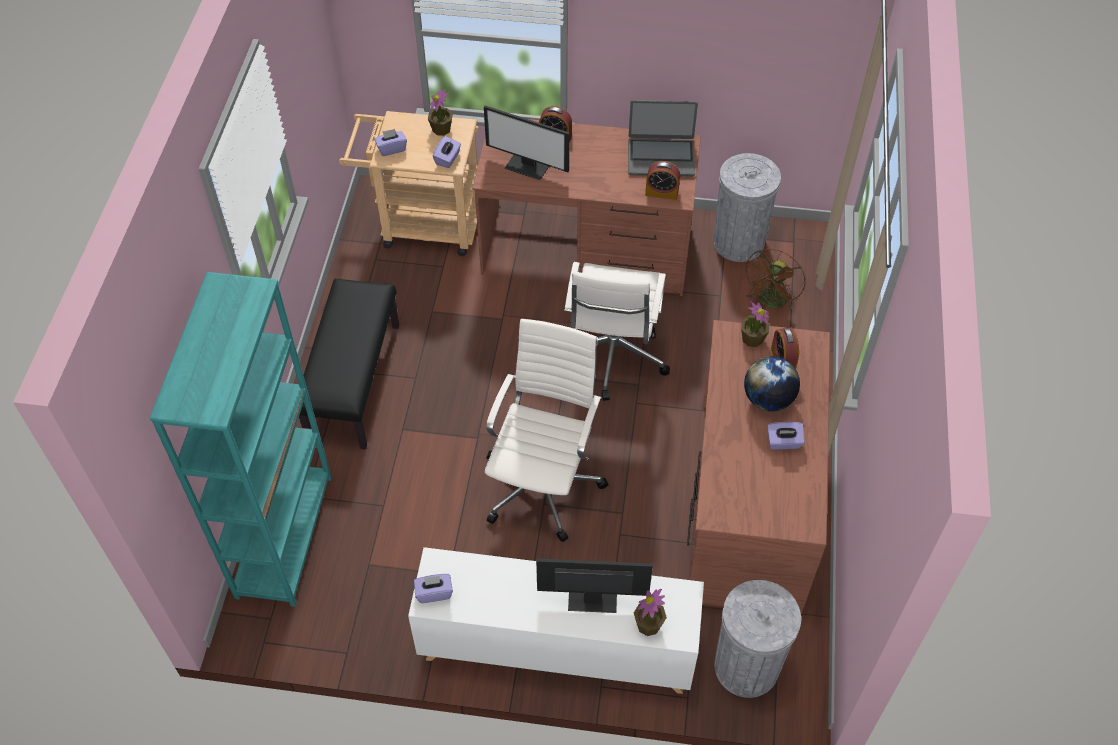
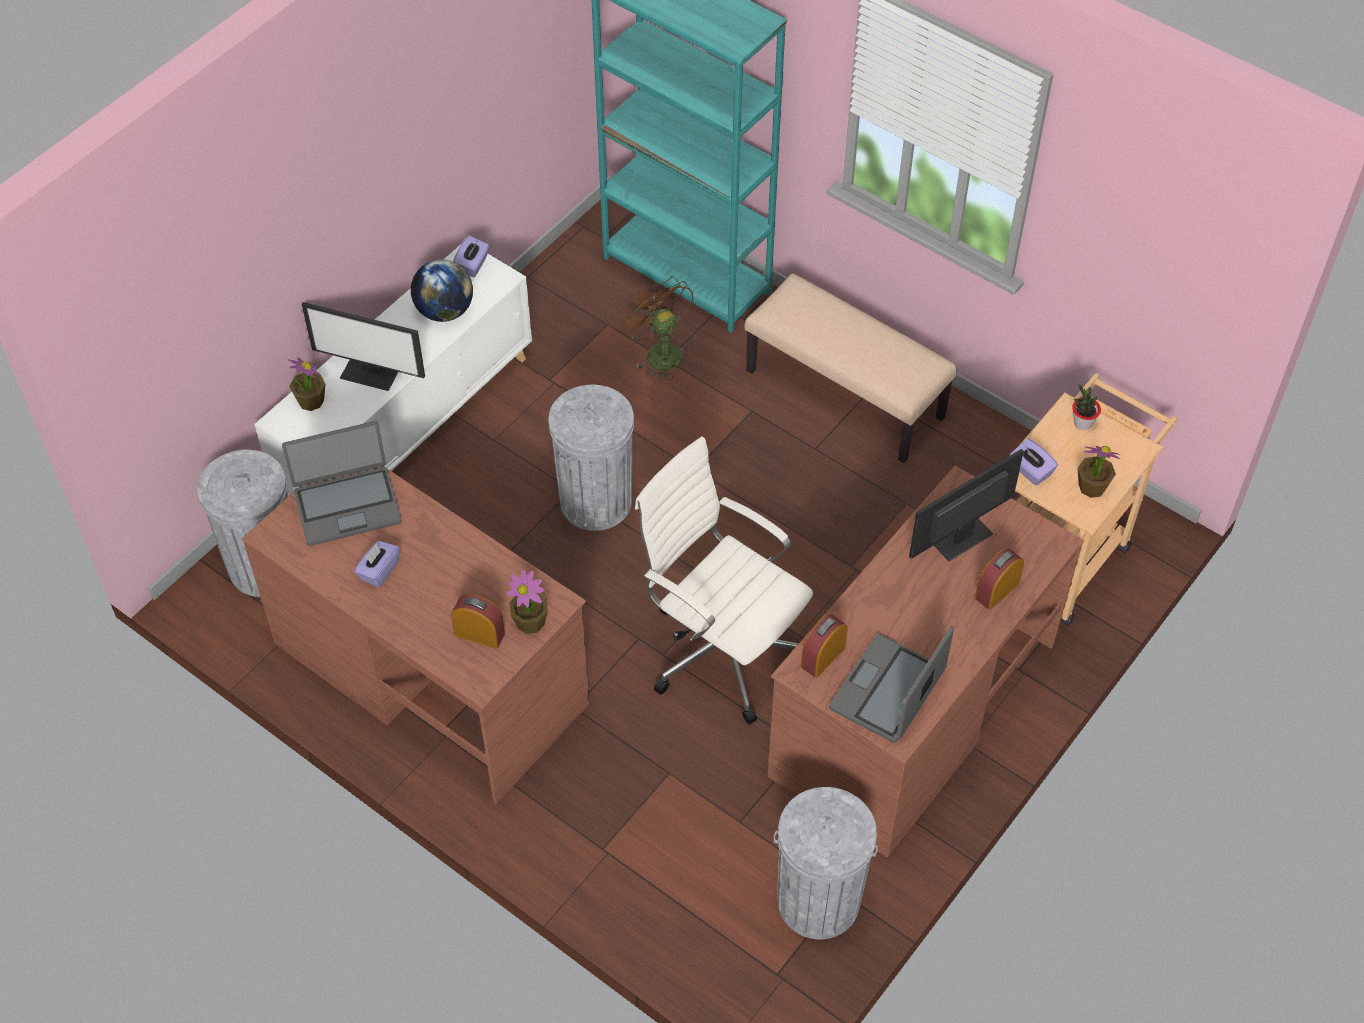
camera: 120 degrees right, 0 degrees up
(353, 381) = (846, 394): black bench -> beige bench
(391, 149) = (1082, 423): purple tissue box -> potted plant
(544, 483) = (596, 501): white office chair -> grey trash can
(592, 599) = (371, 372): monitor -> monitor turned 75 degrees clockwise
(748, 494) = (347, 505): none -> laptop
(768, 399) = (441, 589): globe -> globe (444, 311)
(771, 303) = (690, 875): brown fan -> brown fan (658, 352)

